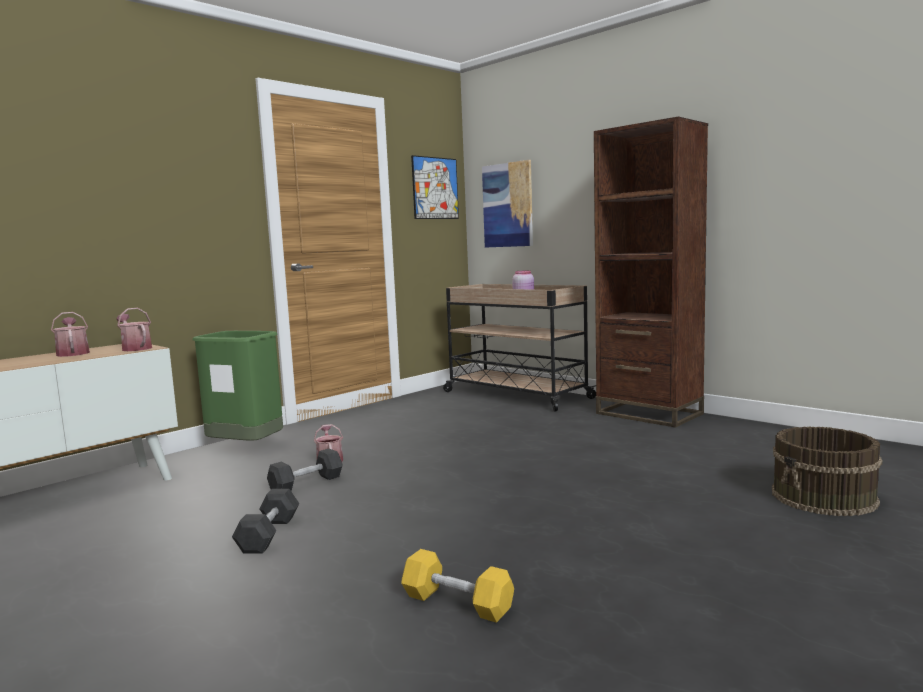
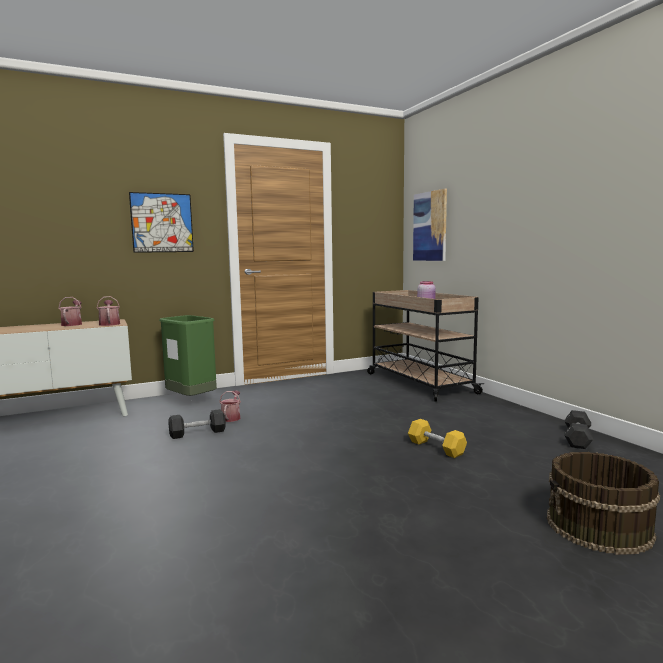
camera: 20 degrees right, 0 degrees up
(269, 534) = (133, 467): black dumbbell -> black dumbbell (577, 438)
(435, 188) = (374, 212): picture -> picture (162, 223)
(457, 603) = (185, 552): yellow dumbbell -> yellow dumbbell (436, 448)
(649, 414) = (513, 414): brown bookcase -> none

